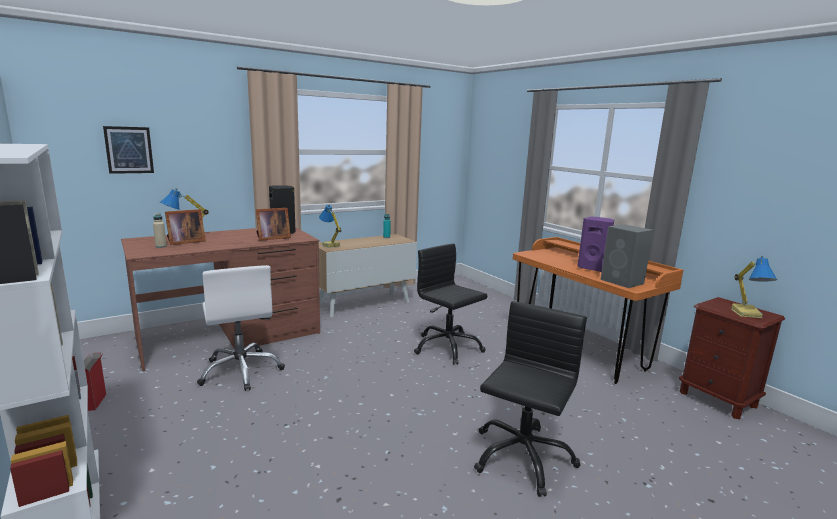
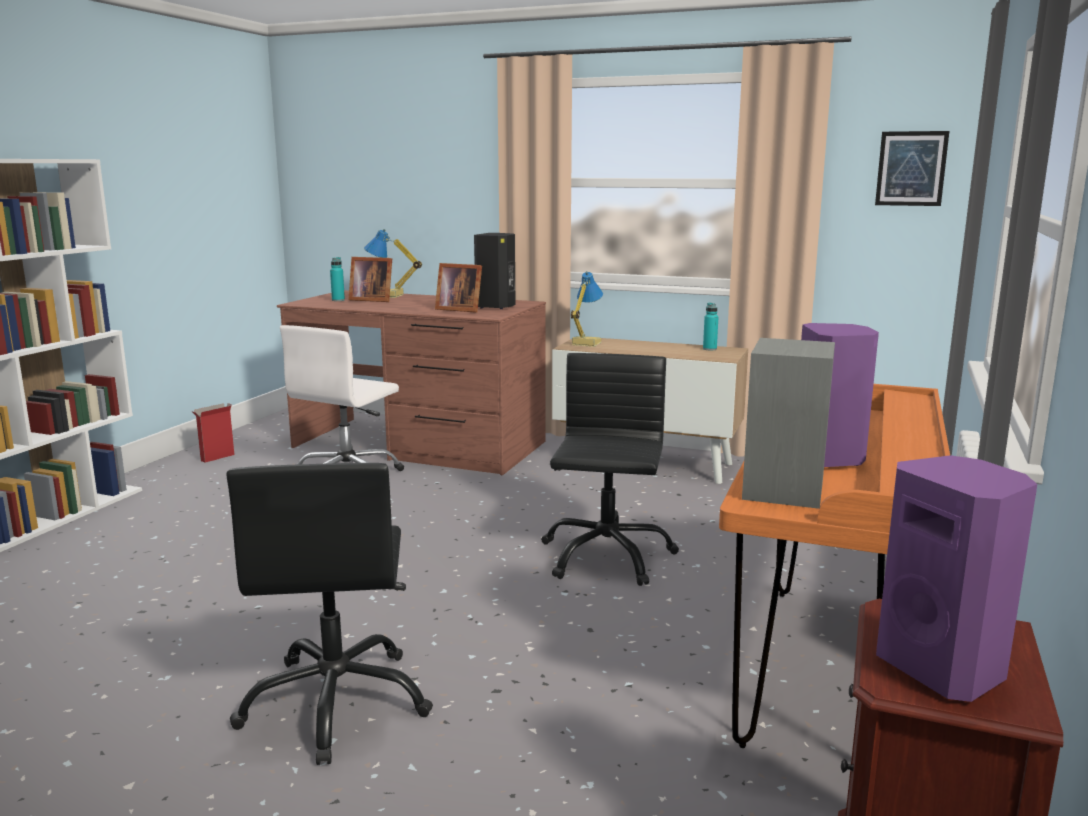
camera: 55 degrees right, 0 degrees up
(129, 150) = (370, 180): picture -> picture (911, 168)
(161, 246) = (338, 300): beige bottle -> turquoise bottle
(522, 456) = (337, 703): black office chair -> black office chair turned 90 degrees clockwise
(747, 313) = (943, 669): table lamp -> purple speaker

